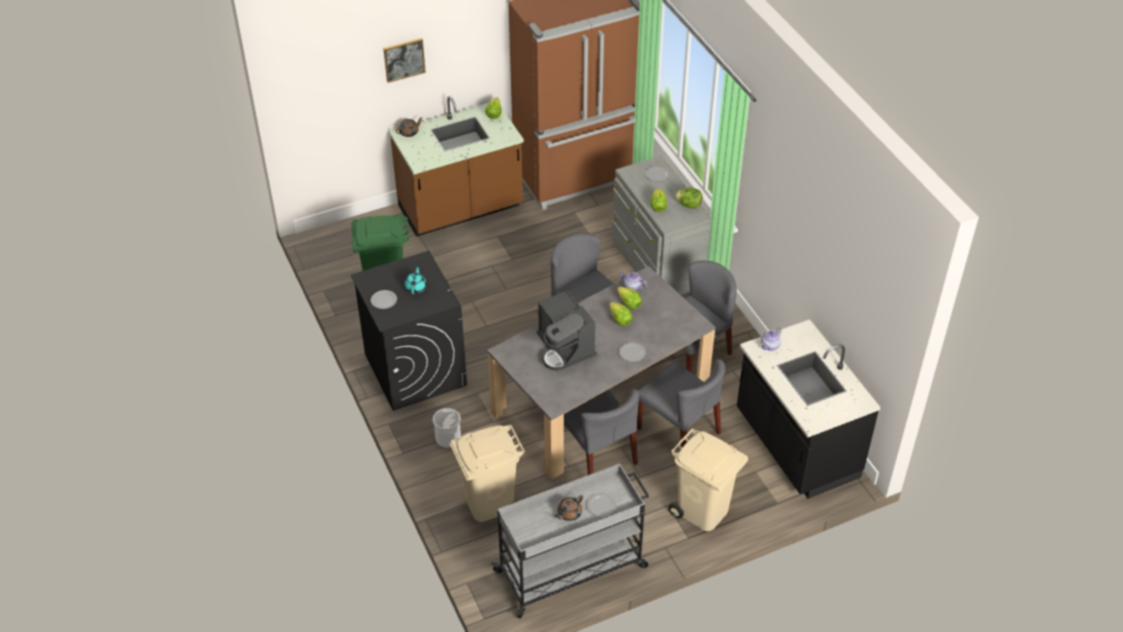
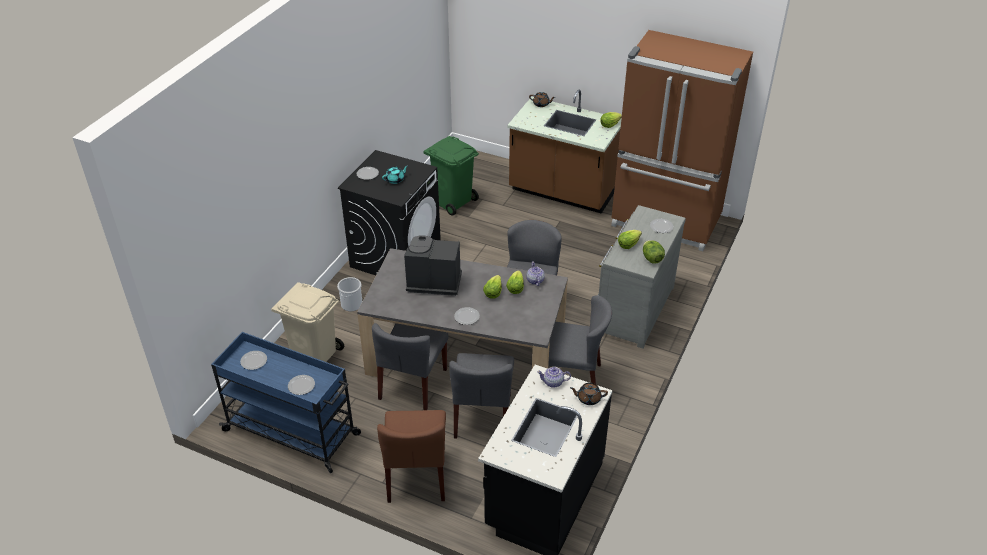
camera: 50 degrees right, 5 degrees down
(404, 59) = (553, 39): picture -> none
(535, 522) = (254, 360): none -> plate
(565, 348) = (432, 282): coffee machine -> coffee machine turned 75 degrees clockwise
(569, 513) = (278, 373): brown teapot -> brown teapot (588, 398)
(572, 568) = (293, 433): grey cart -> blue cart
(702, 511) = (417, 475): beige trash can -> brown chair

